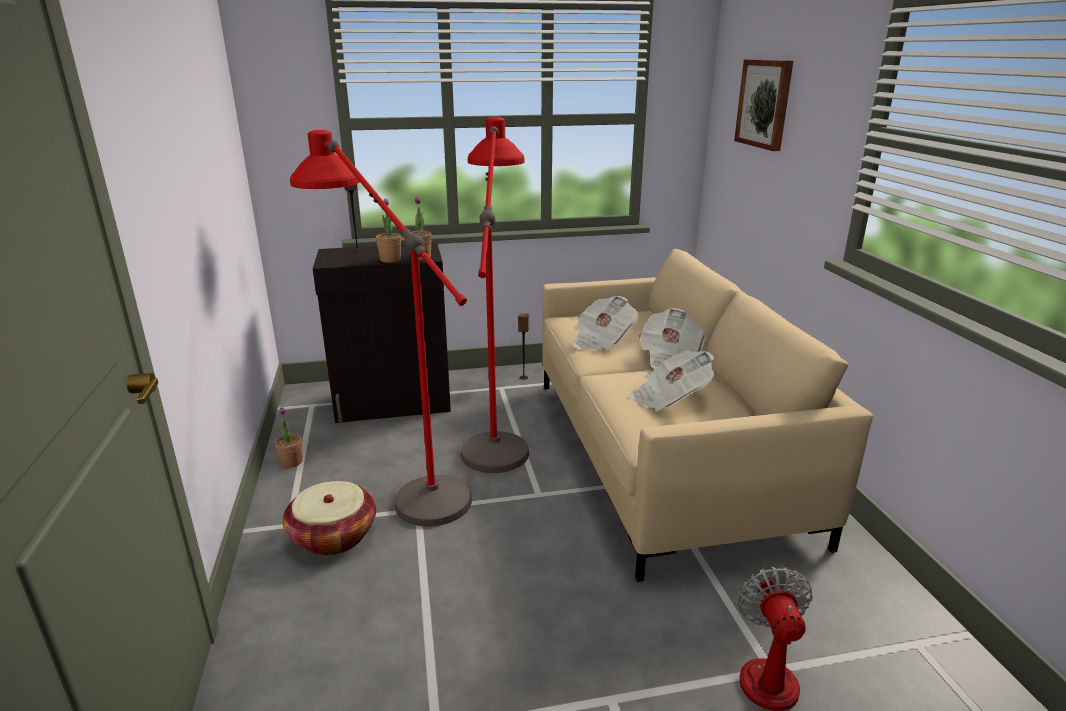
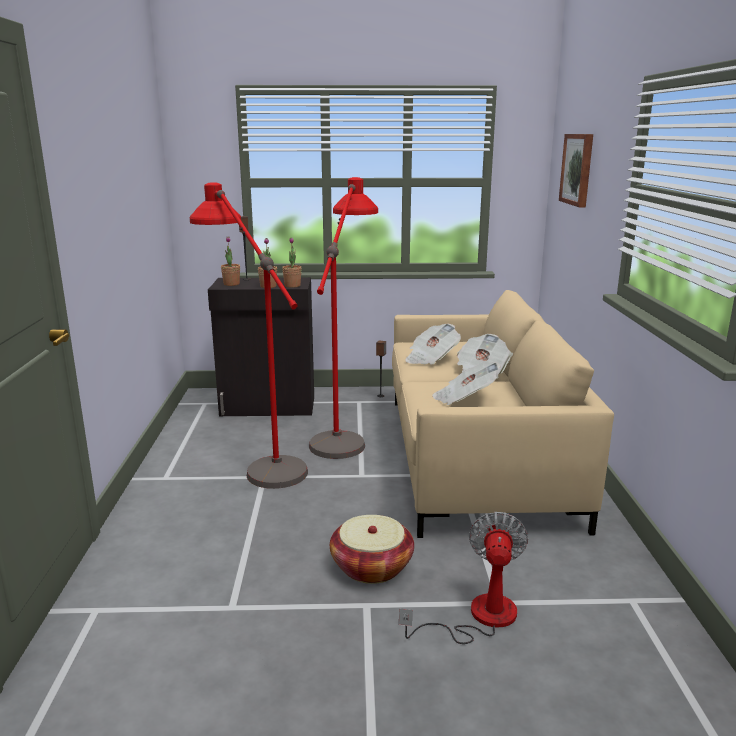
camera: 10 degrees right, 5 degrees down
(291, 462) = (178, 439): potted plant -> potted plant (231, 284)
(333, 536) = (195, 488): basket -> basket (371, 566)

